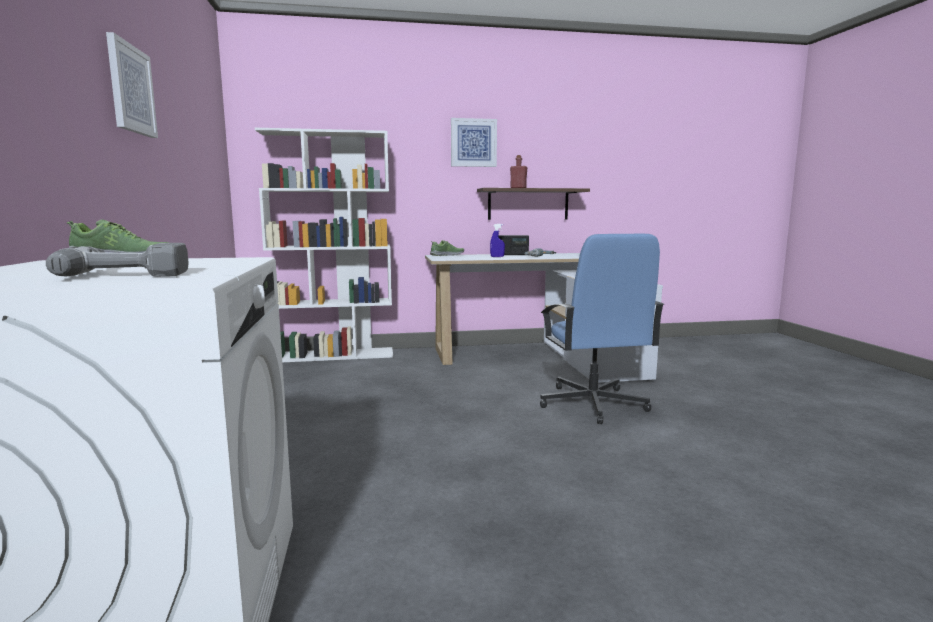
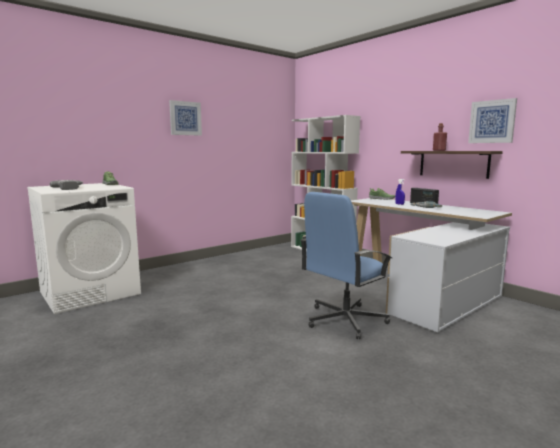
camera: 60 degrees right, 0 degrees up
(473, 143) = (413, 115): picture -> picture (492, 121)

